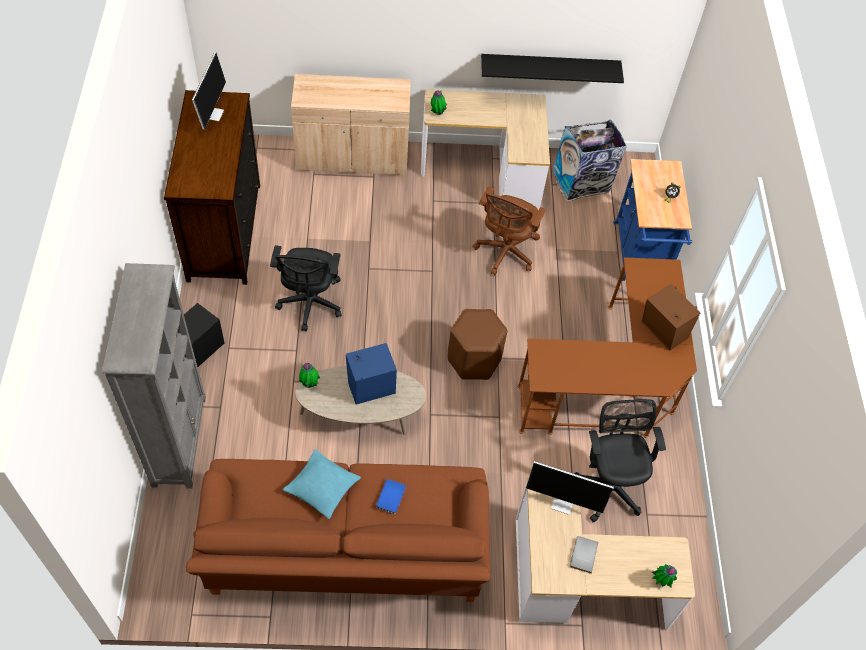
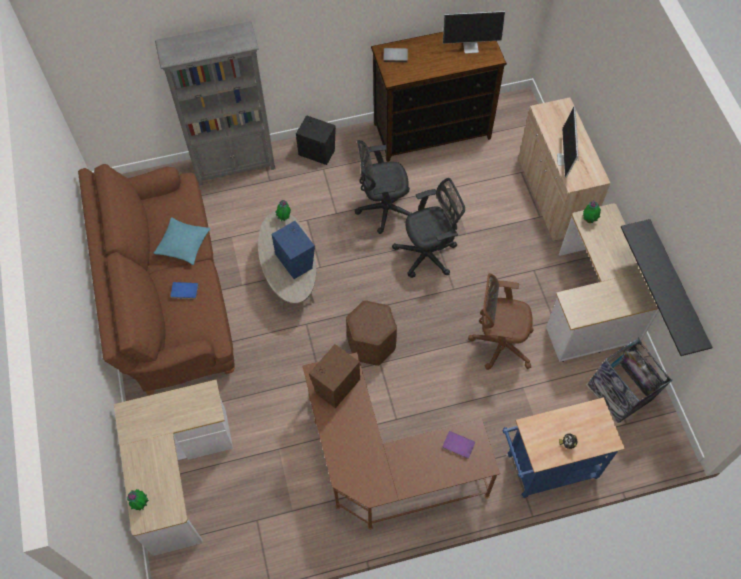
camera: 80 degrees right, 5 degrees up
(563, 502) = (198, 412): monitor -> monitor (565, 160)
(582, 554) = (153, 436): grey book -> grey book (395, 55)
(609, 484) = (278, 482): black office chair -> black office chair (429, 254)
(648, 283) = (458, 446): none -> purple book
(663, 332) = (404, 469): brown speaker -> brown speaker (336, 386)

